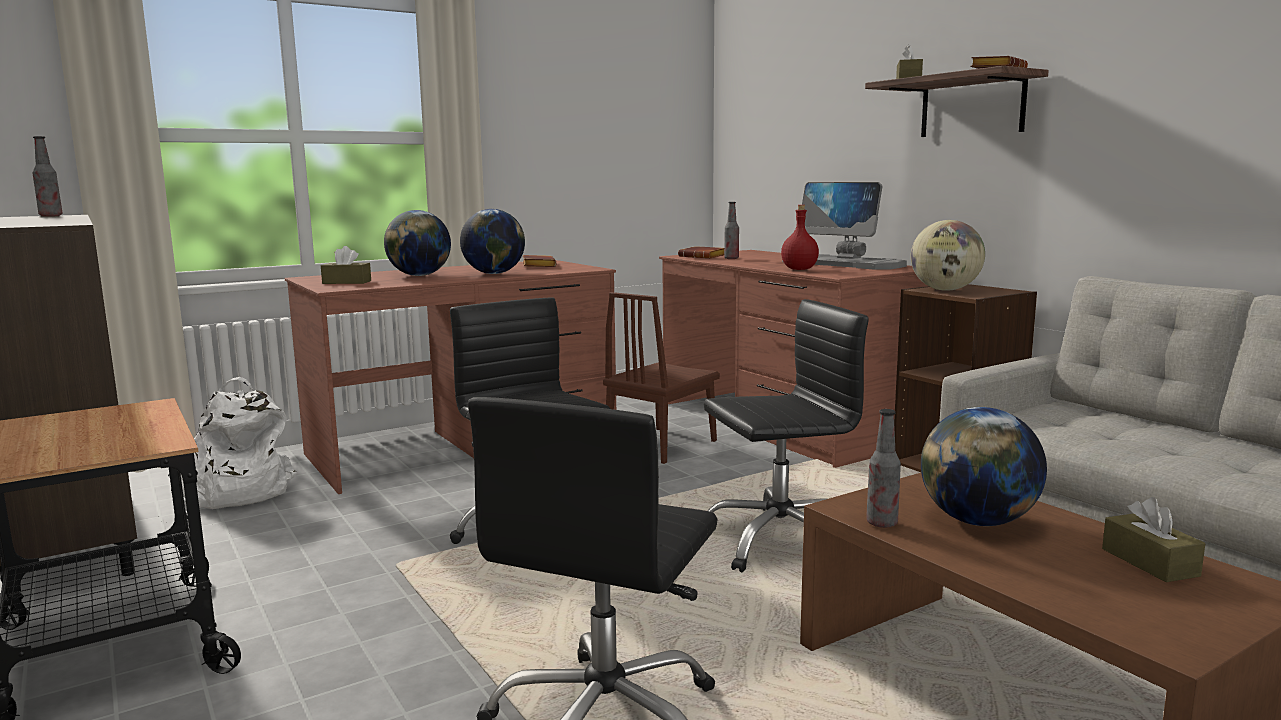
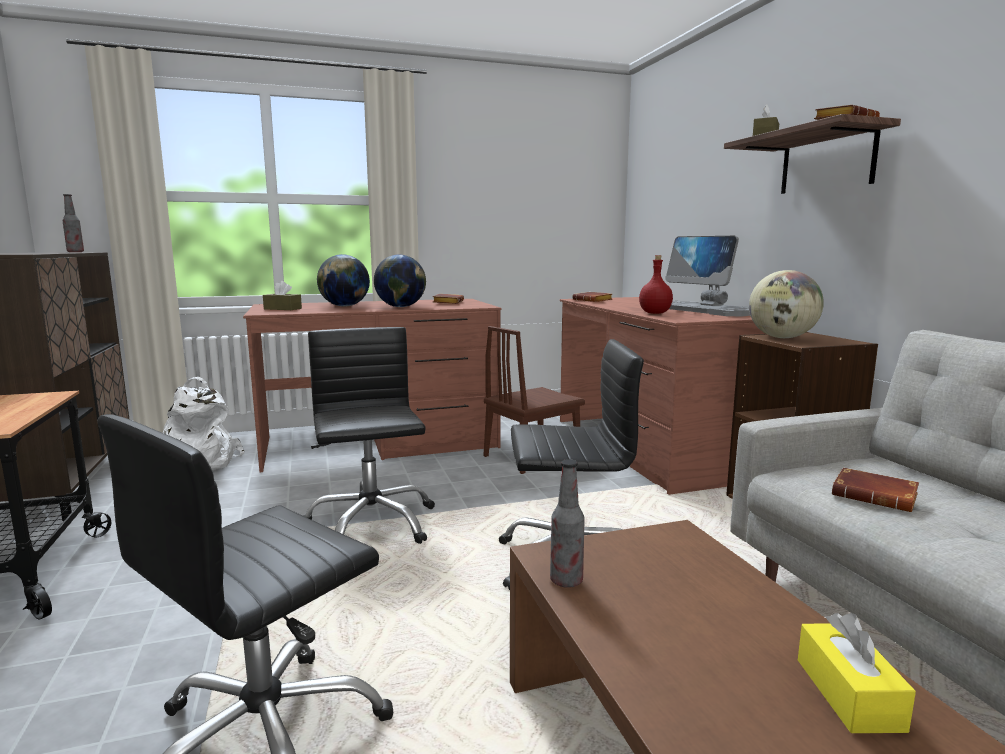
camera: 15 degrees right, 0 degrees up
(731, 258) = (614, 302): bottle -> none
(977, 521) = (674, 595): globe -> none
(1082, 432) = (876, 496): none -> brown book
(1149, 562) = (848, 694): brown tissue box -> yellow tissue box

